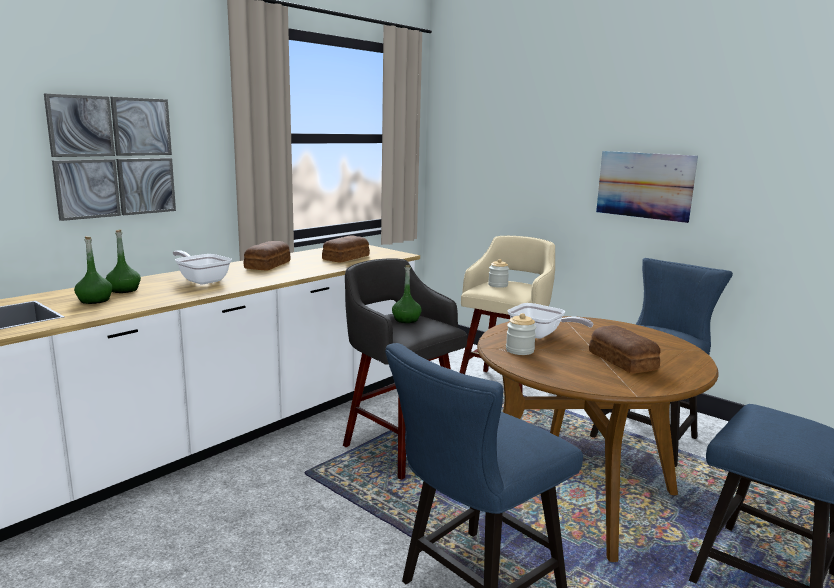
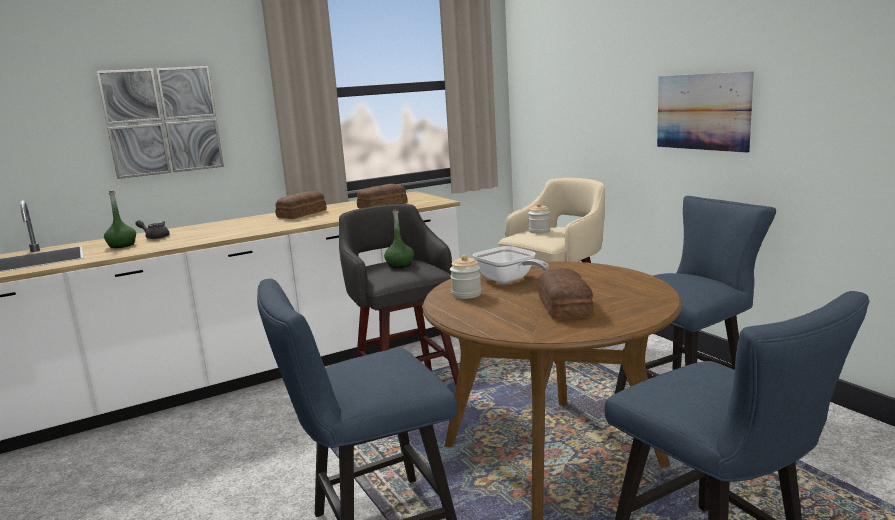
camera: 20 degrees right, 0 degrees up
(124, 290) = (155, 237): green bottle -> grey teapot
(202, 280) = (227, 228): frying pan -> none

